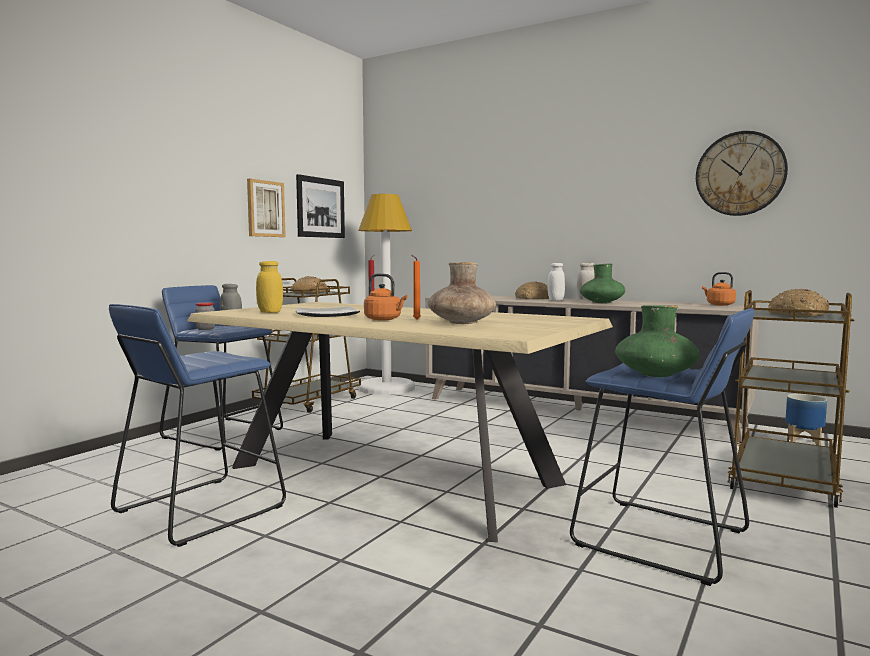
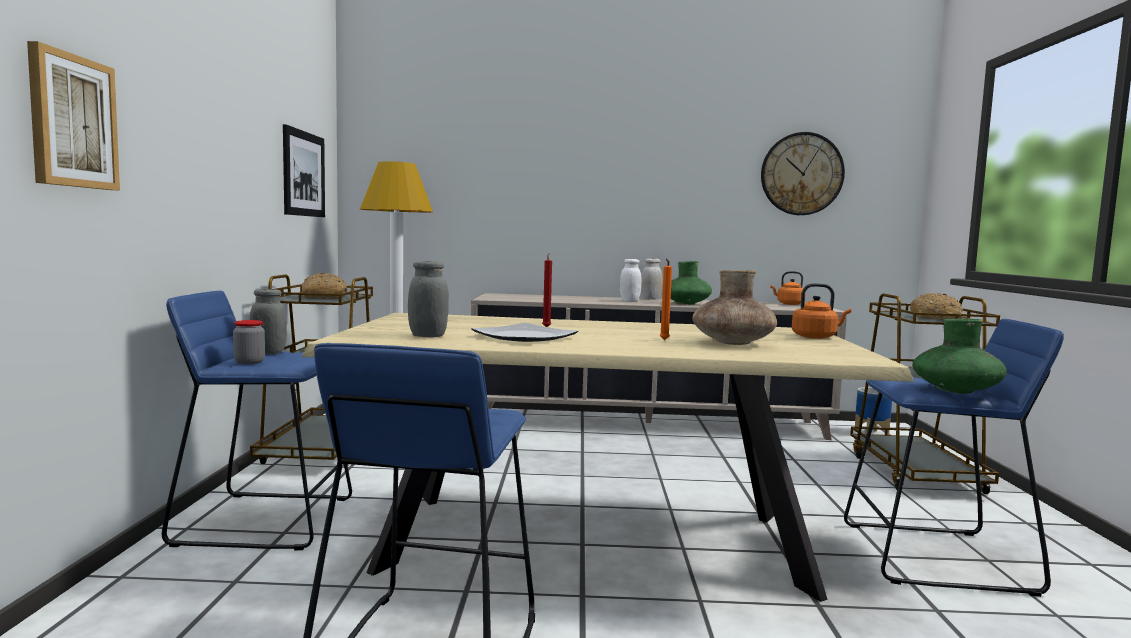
camera: 30 degrees left, 0 degrees up
(265, 209) = (254, 172): picture -> picture (72, 122)
(270, 312) = (428, 336): yellow jar -> grey jar
(384, 319) = (630, 342): orange kettle -> orange kettle (816, 337)
(533, 298) = (596, 299): bread -> none

